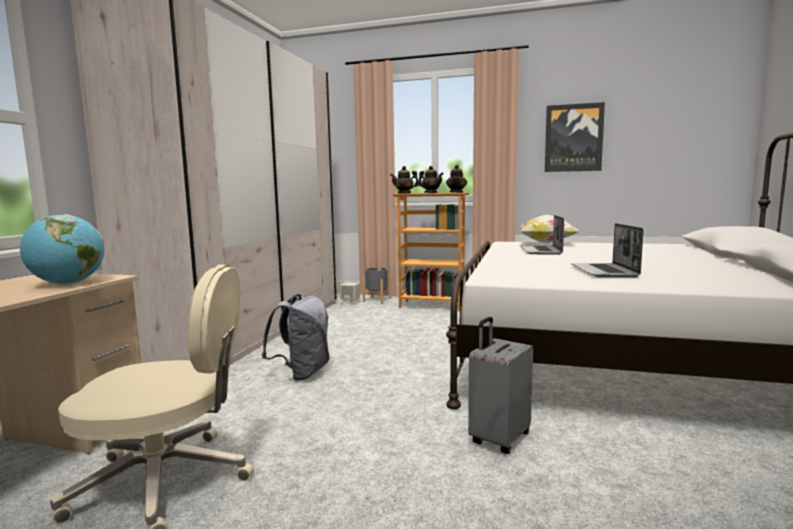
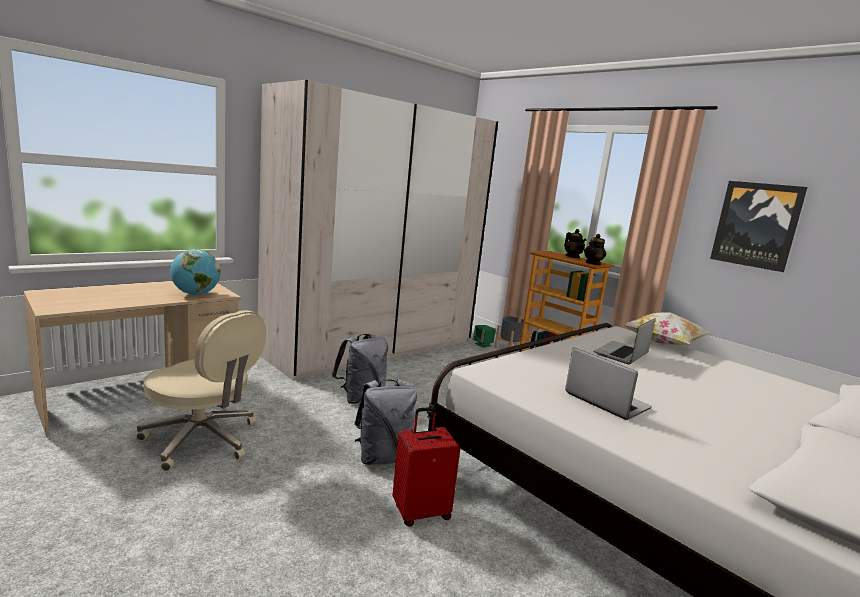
camera: 30 degrees right, 5 degrees up
(350, 302) = (483, 344): beige speaker -> green speaker
(399, 412) = (383, 457): none -> grey backpack
(404, 193) = (544, 253): teapot -> none
(498, 438) = (421, 512): grey suitcase -> red suitcase
(605, 272) = (605, 401): laptop -> laptop turned 105 degrees clockwise

